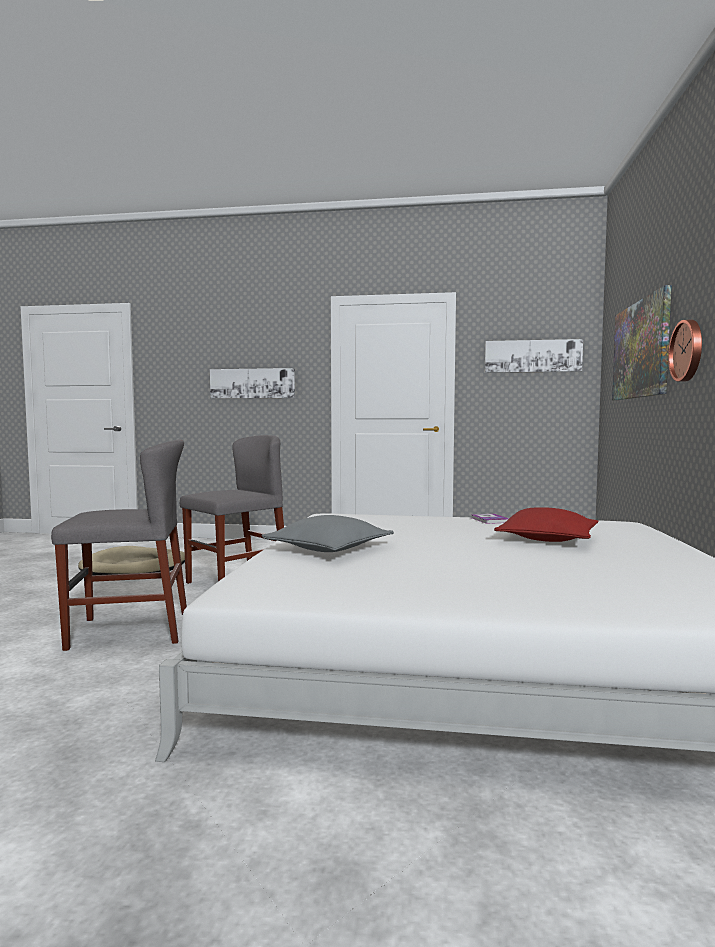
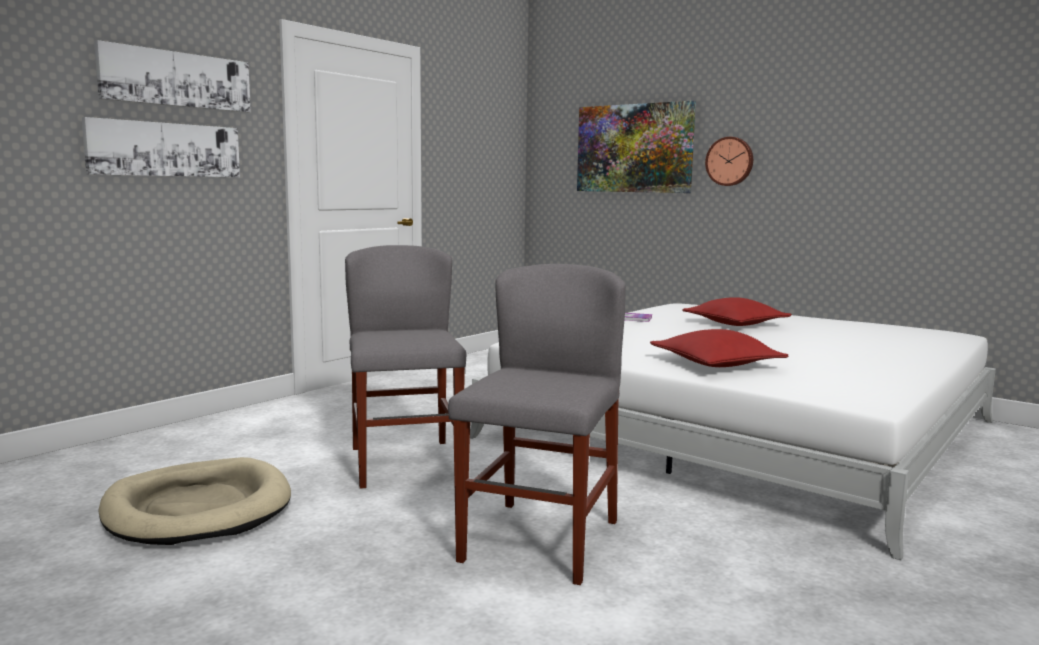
camera: 60 degrees left, 5 degrees up
(328, 549) = (715, 364): grey pillow -> red pillow
(532, 356) = (482, 136): picture -> picture (176, 79)

